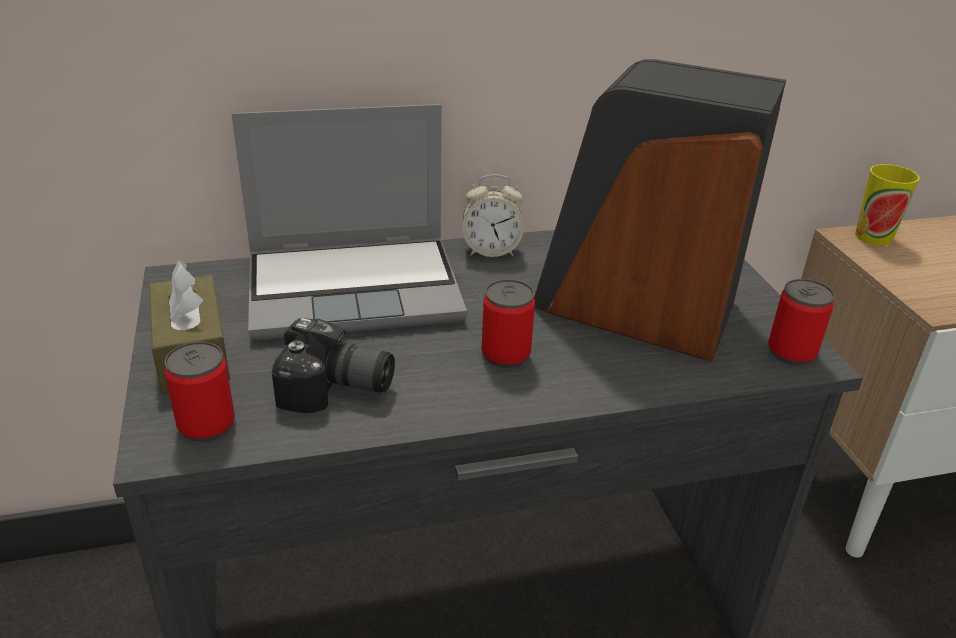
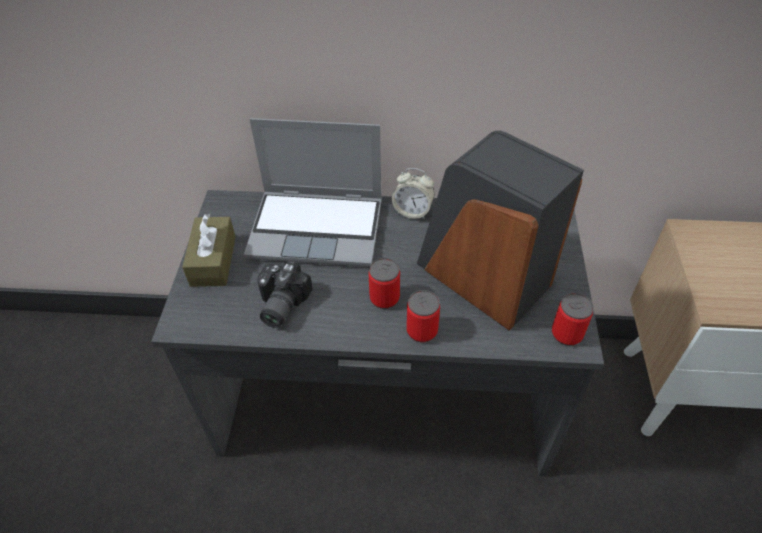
camera: 20 degrees right, 15 degrees up
(206, 425) = (205, 314): can -> can (422, 331)
(336, 391) = (279, 305): camera -> camera turned 75 degrees clockwise
(873, 236) = (709, 234): cup -> none

